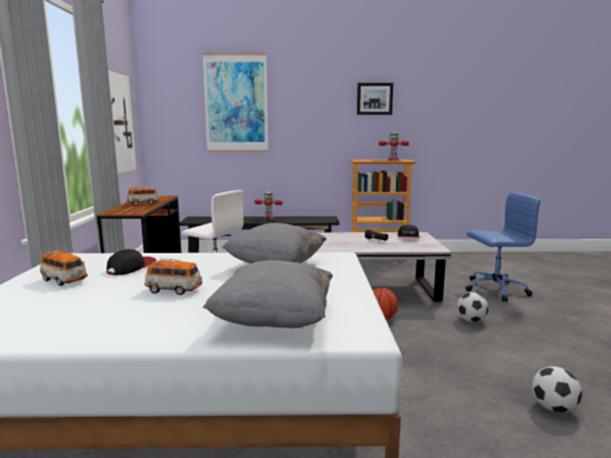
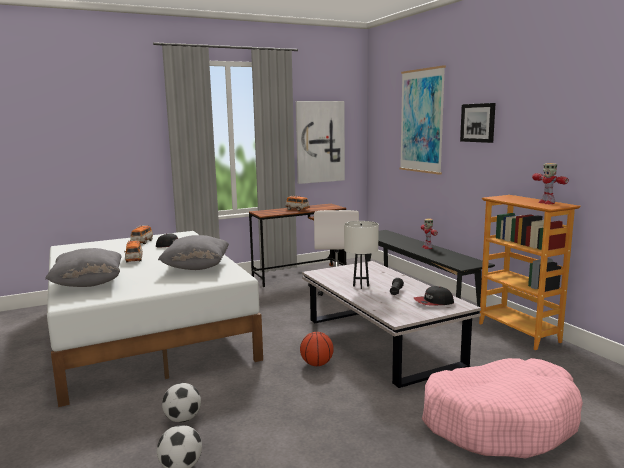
camera: 65 degrees right, 0 degrees up
(350, 244) = (361, 286): none -> white table lamp
(374, 99) = (545, 113): picture -> picture (478, 122)
(471, 321) = (359, 411): football -> football (183, 419)
(494, 289) = (499, 421): blue office chair -> pink dog bed

